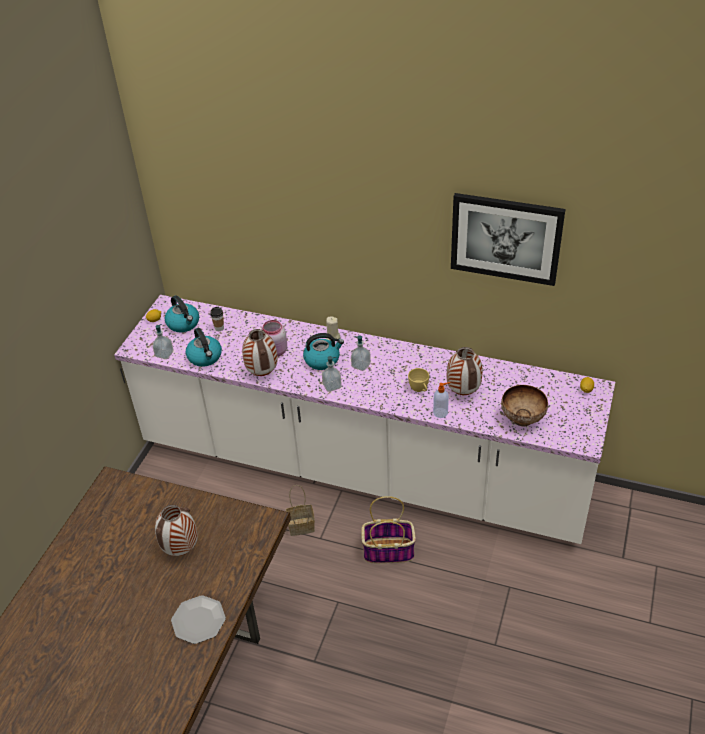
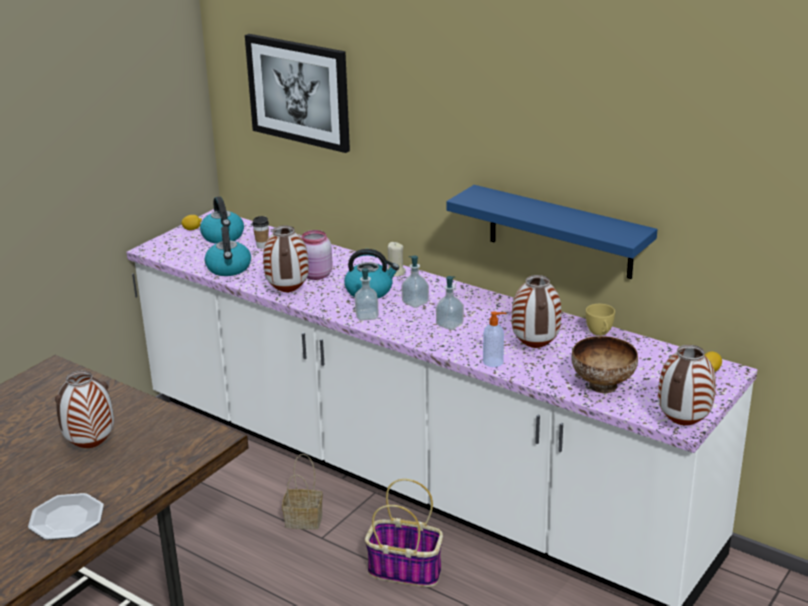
camera: 15 degrees right, 15 degrees down
(164, 354) = (183, 259): soap dispenser -> soap dispenser (449, 324)
(419, 389) = (478, 336): yellow cup -> yellow cup (600, 333)
(463, 302) = (560, 232): none -> blue shelf
(506, 238) = (612, 131): picture -> picture (299, 91)
(586, 443) = (682, 423): none -> vase

